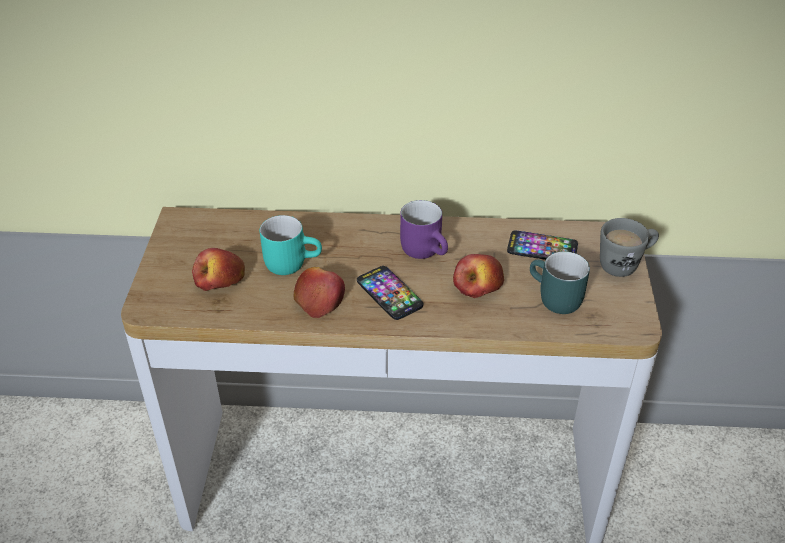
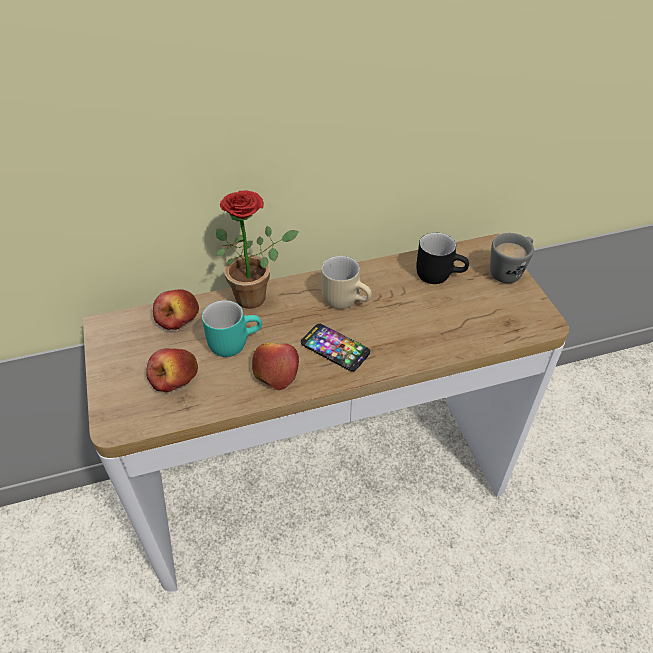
camera: 20 degrees left, 5 degrees up
(336, 226) = (257, 296): none -> potted plant
(427, 250) = (346, 299): purple mug -> beige mug
(478, 286) = (405, 320): apple -> apple (178, 317)
(542, 248) = (439, 273): phone -> black mug
(553, 299) = (471, 317): turquoise mug -> none

